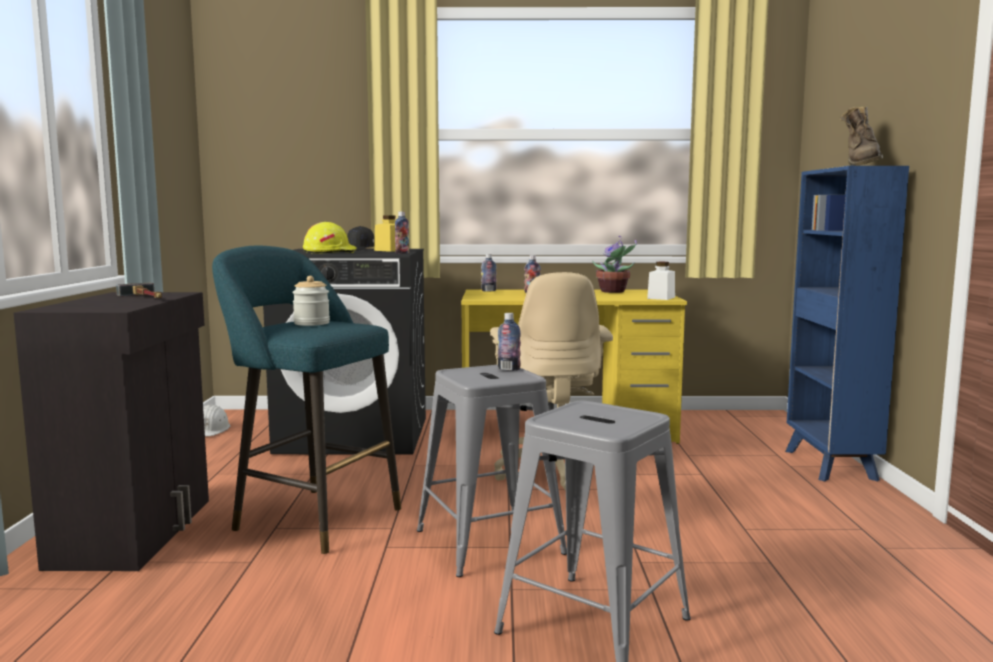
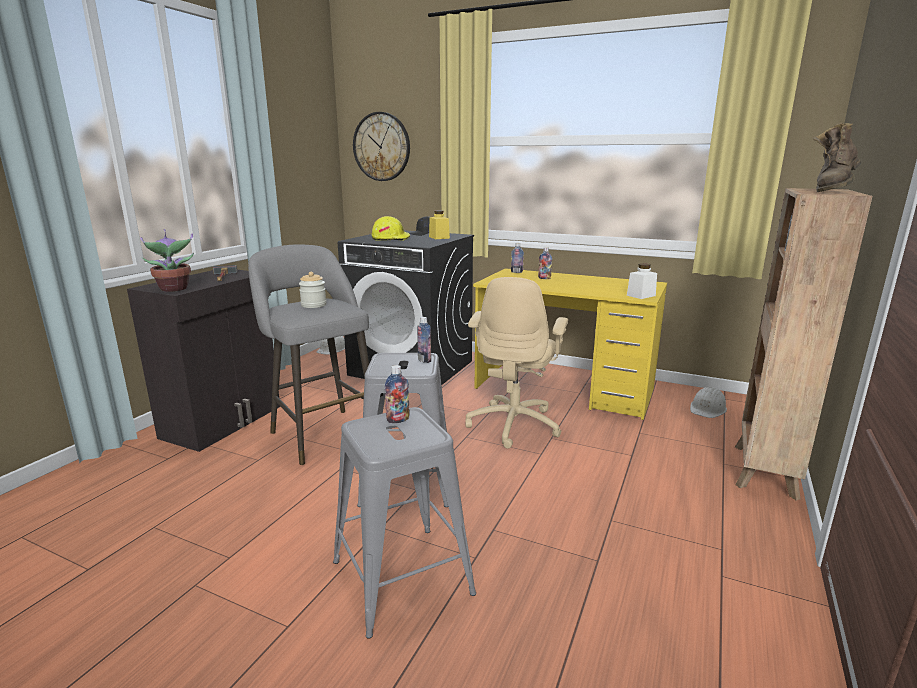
camera: 25 degrees right, 10 degrees up
(271, 140) = (381, 147): none -> wall clock
(311, 517) = (321, 433): turquoise stool -> grey stool
(402, 253) = (433, 244): bottle -> bottle (398, 420)
(614, 291) = (616, 282): potted plant -> potted plant (174, 289)
(727, 426) = (708, 409): none -> white hard hat
(830, 466) = (764, 472): blue bookcase -> brown bookcase

